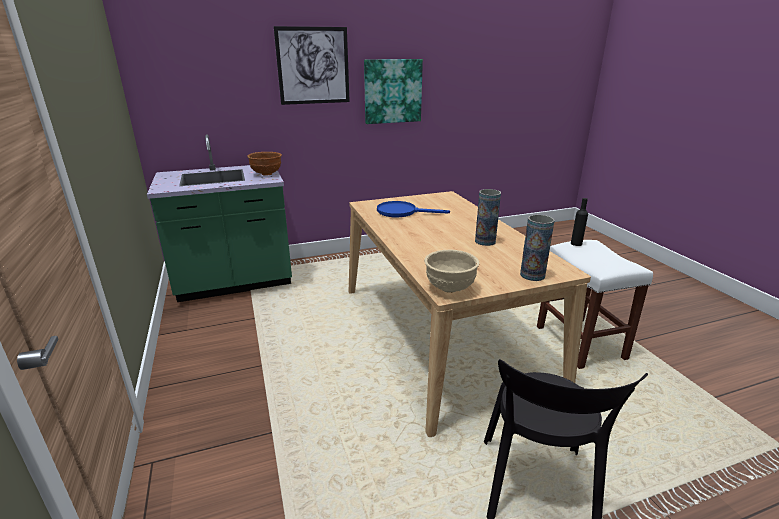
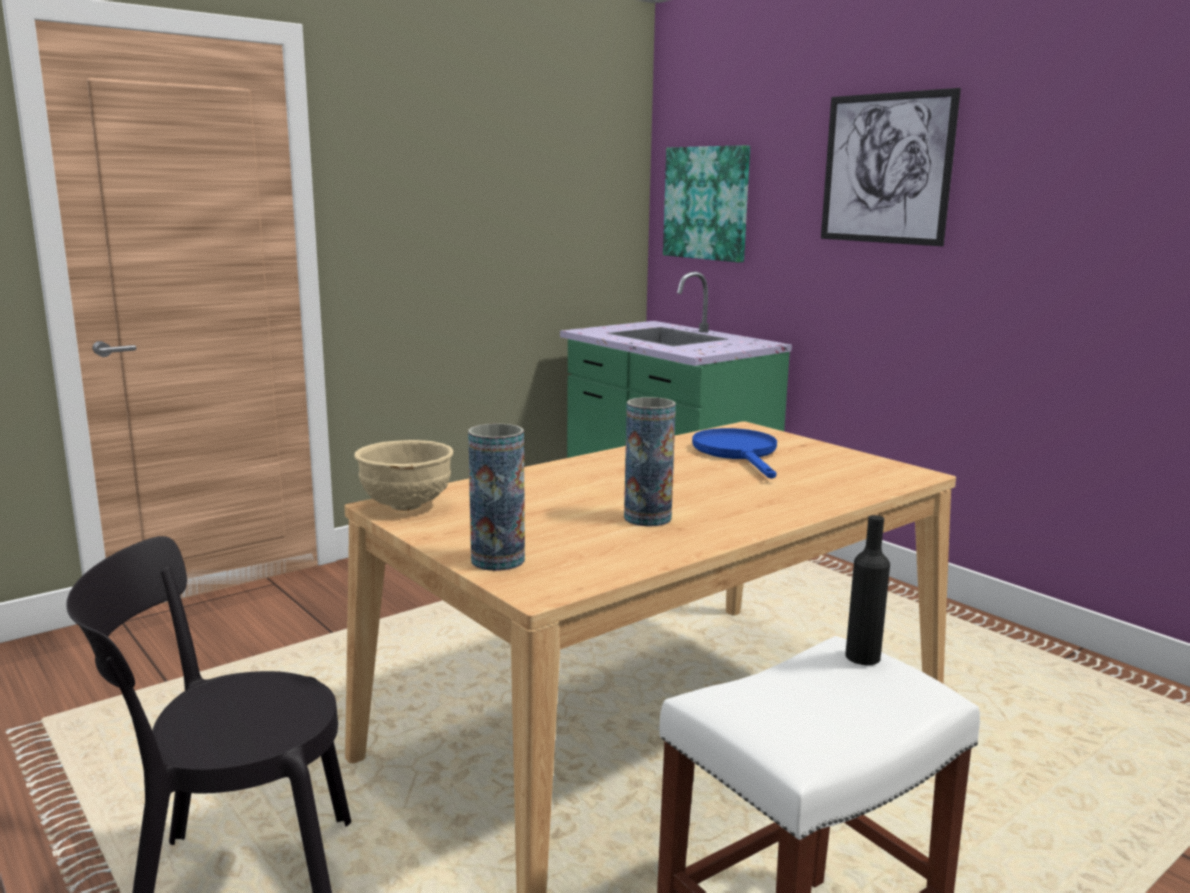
camera: 70 degrees right, 10 degrees down
(267, 174) = (720, 348): brown bowl -> none
(392, 91) = (1048, 232): picture -> picture (707, 203)

